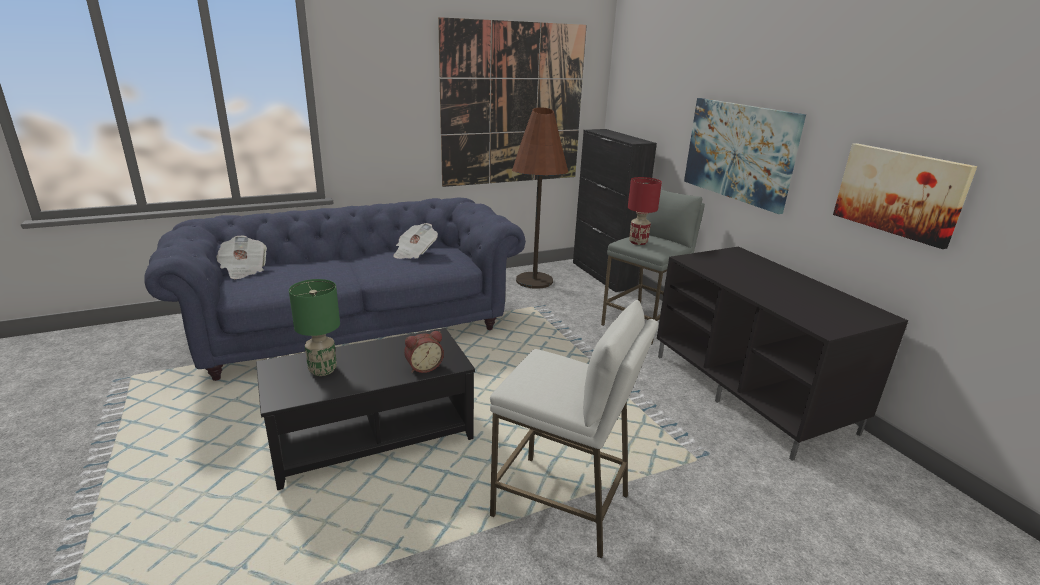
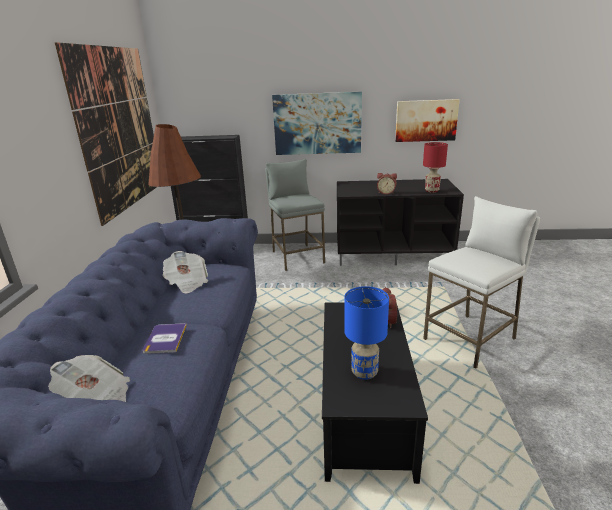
camera: 60 degrees left, 0 degrees up
(319, 269) = (165, 339): none -> book
(322, 370) = (365, 373): green table lamp -> blue table lamp
(638, 242) = (293, 201): red table lamp -> red table lamp (432, 191)
(734, 281) = (386, 193): none -> alarm clock

